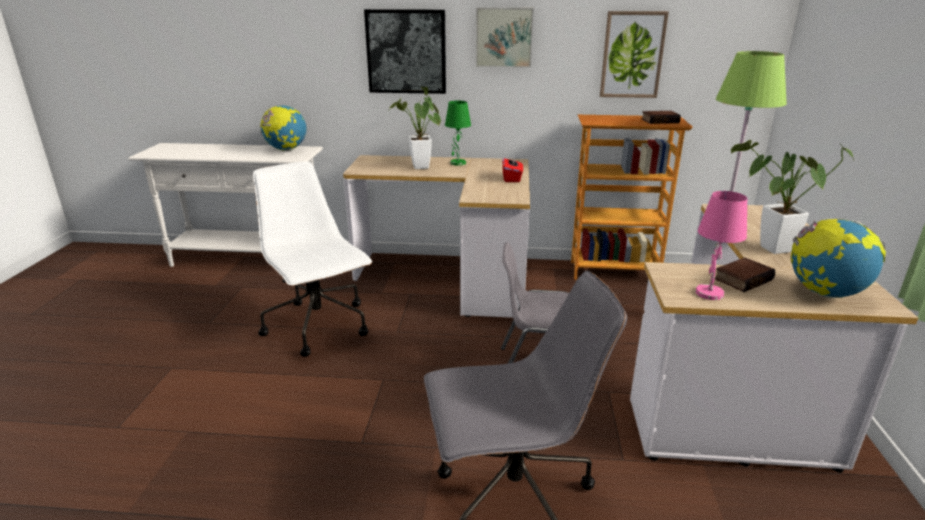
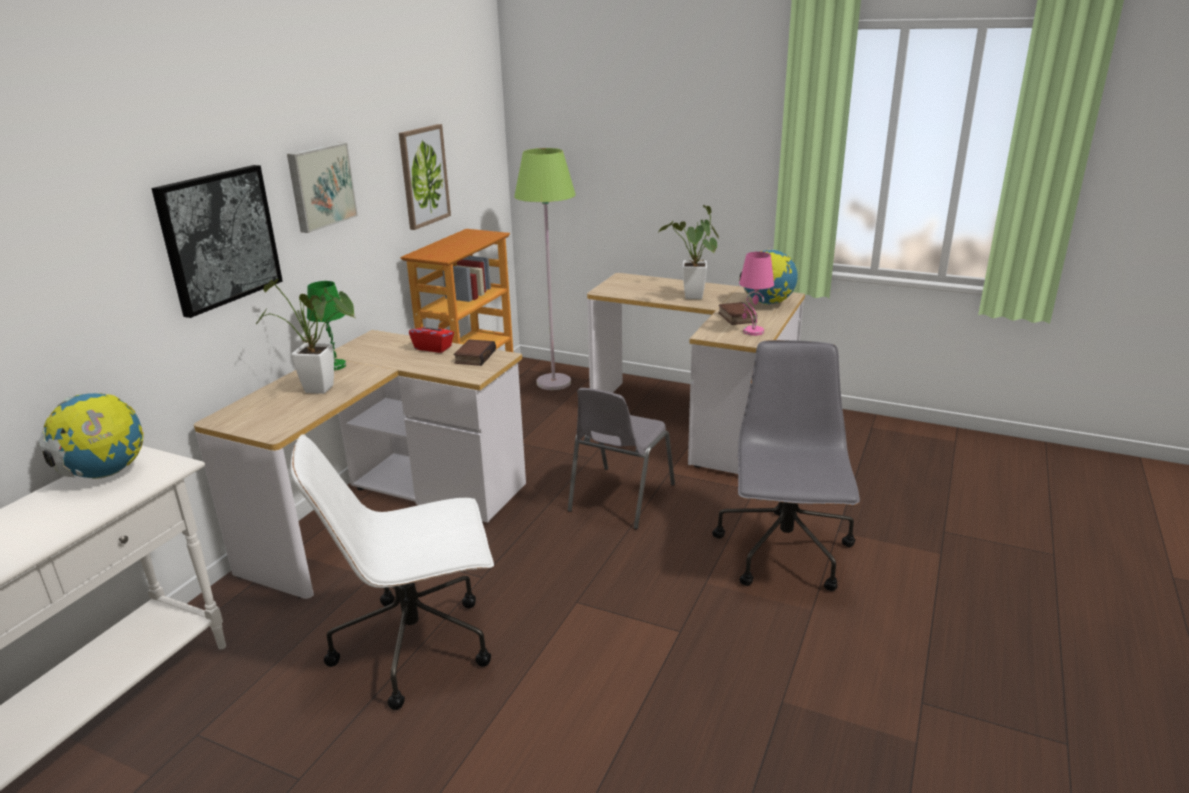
camera: 70 degrees left, 0 degrees up
(660, 120) = (474, 237): book -> book (474, 356)

